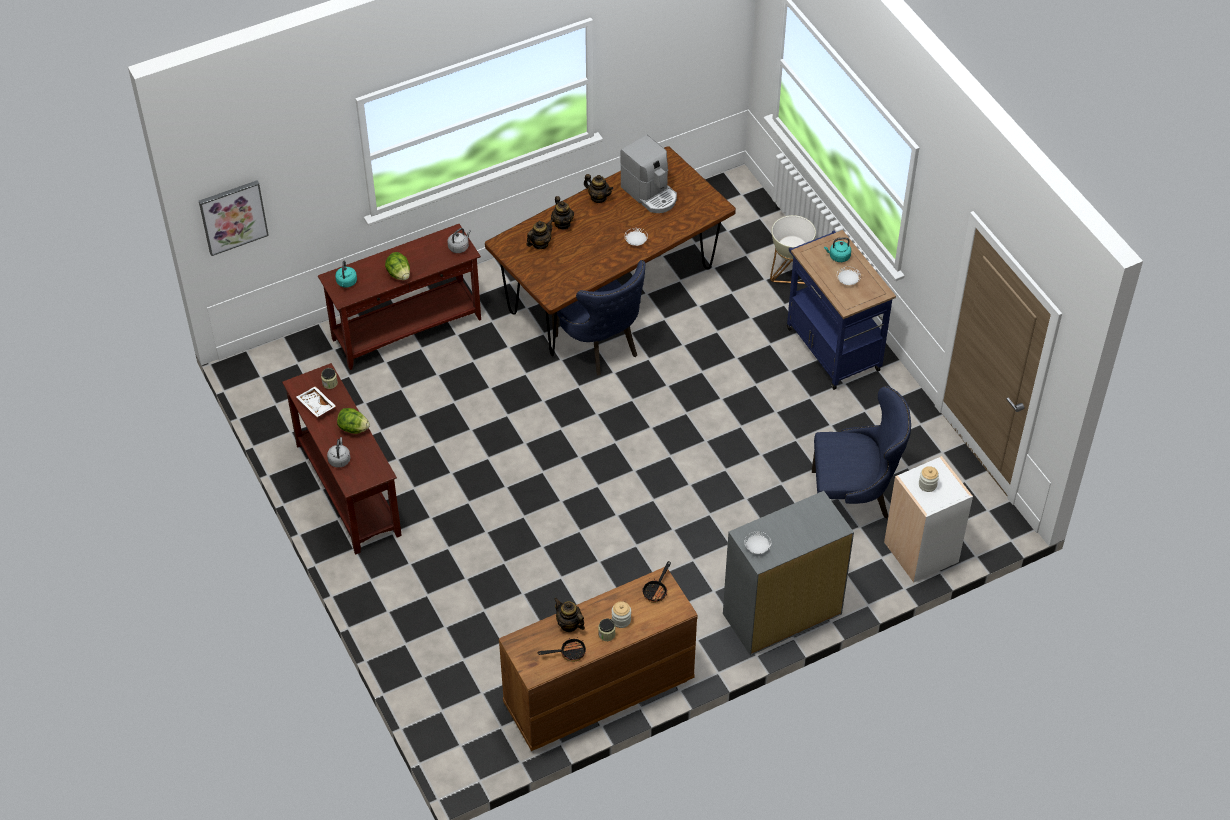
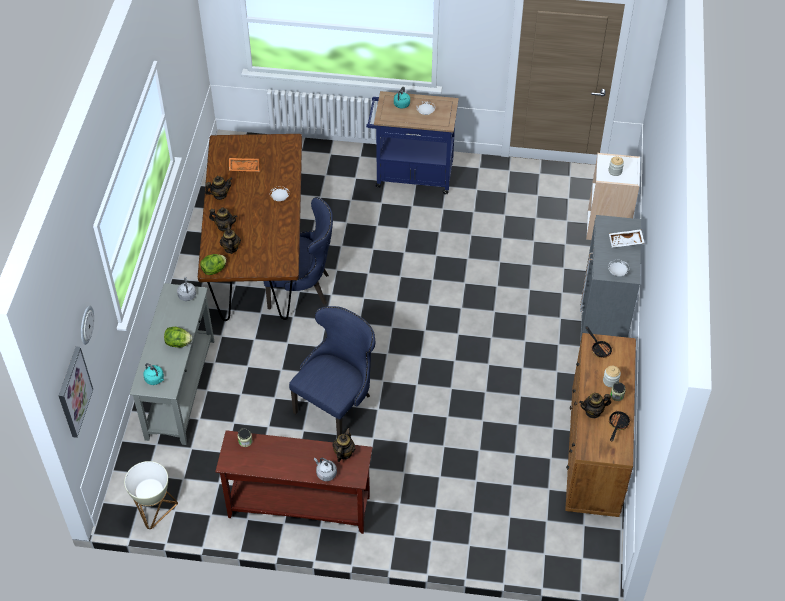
camera: 55 degrees left, 0 degrees up
(289, 174) = (86, 324): none -> wall clock
(316, 405) = (259, 461): white tray -> white tray (626, 242)
(353, 428) = (303, 449): lettuce -> lettuce (214, 270)
(372, 460) = (343, 453): none -> teapot
(407, 328) = (180, 388): brown console table -> grey console table
(650, 194) = (244, 167): coffee machine -> orange tray
(789, 274) = (332, 161): planter -> planter (154, 511)
(853, 497) = (539, 234): blue chair -> blue chair (336, 404)

